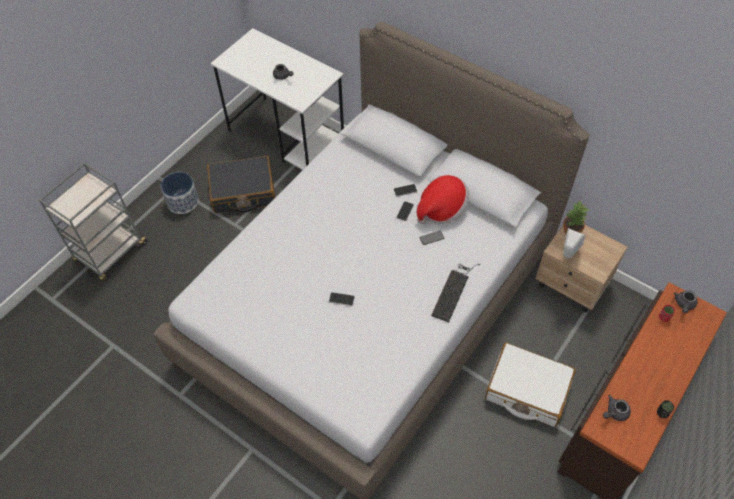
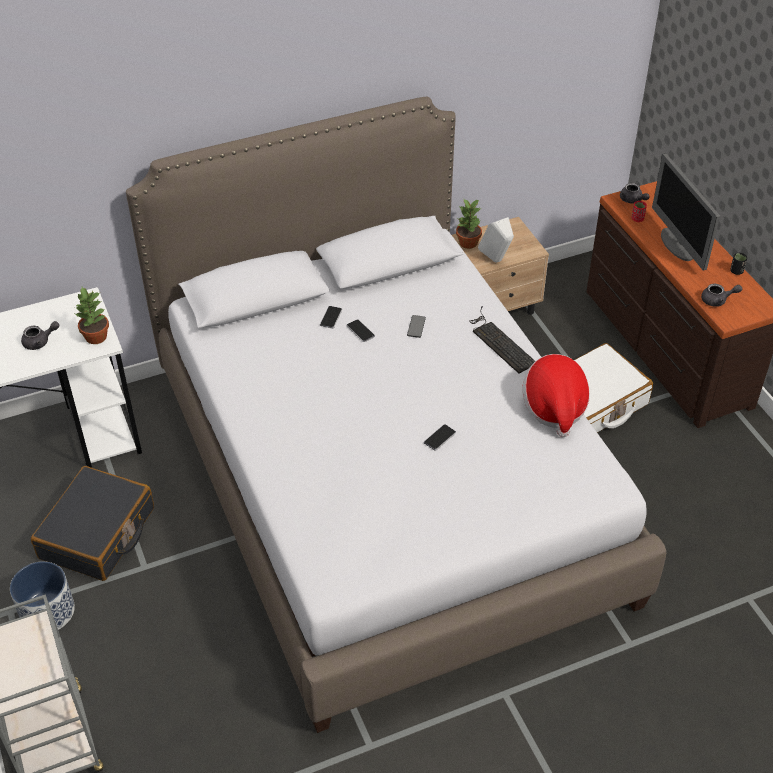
camera: 60 degrees left, 10 degrees down
(303, 96) = (96, 337): none -> potted plant
(441, 209) = (383, 301): hat -> hat (554, 407)
(614, 412) = (717, 300): grey teapot -> grey teapot turned 90 degrees counterclockwise
(657, 358) = (677, 245): none -> monitor

